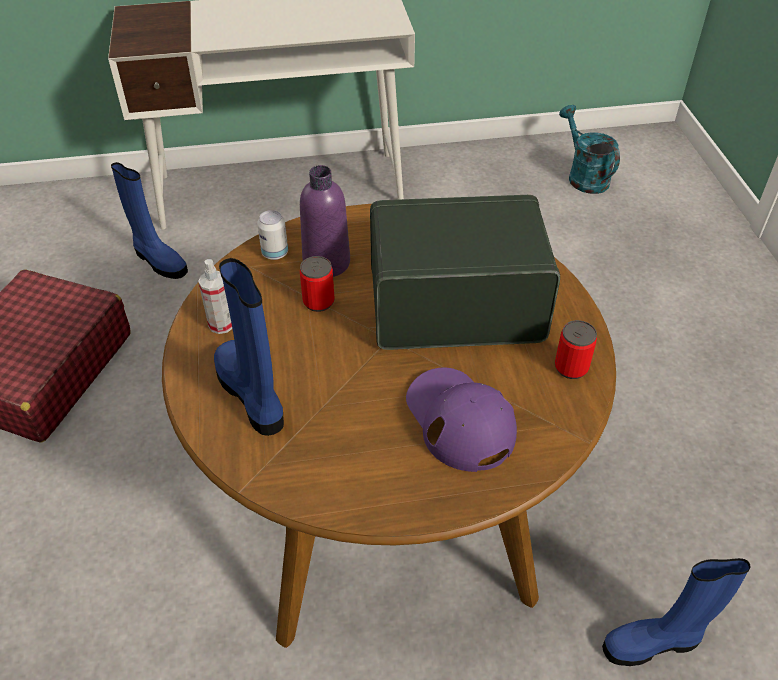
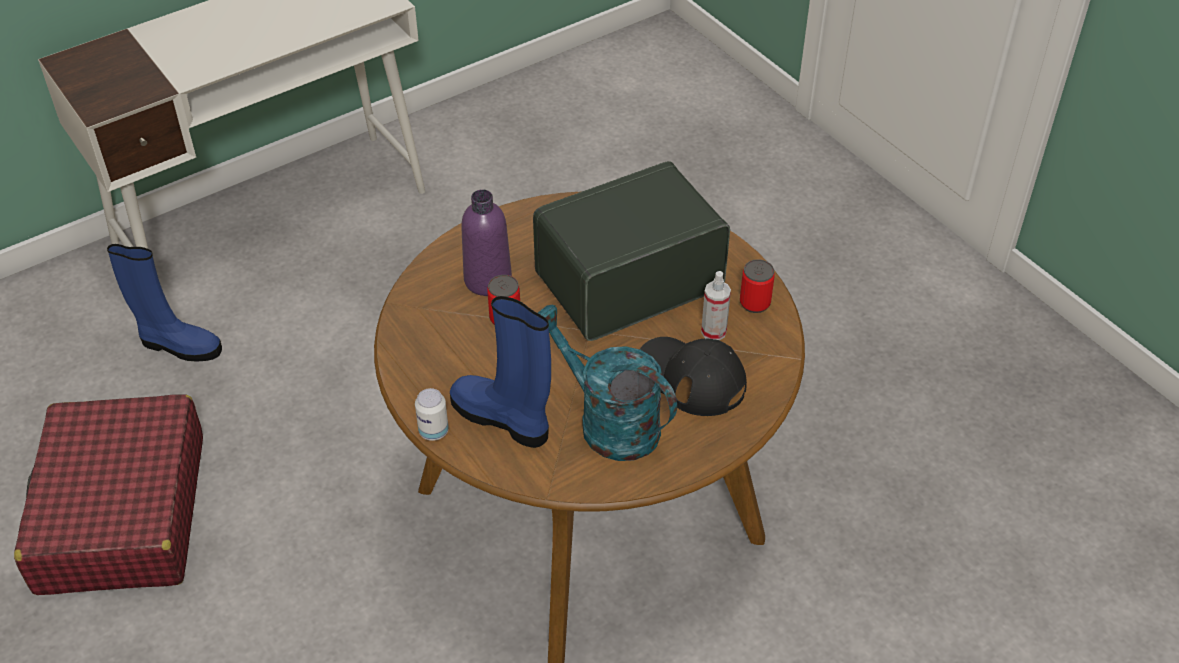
camera: 25 degrees left, 0 degrees up
(221, 324) = (430, 368): spray bottle -> spray bottle (713, 331)
(275, 253) = (432, 287): can -> can (433, 431)
(459, 420) = (690, 377): purple cap -> black cap
(583, 176) = (605, 101): turquoise watering can -> turquoise watering can (607, 422)
(654, 643) = (878, 532): blue boot -> none

